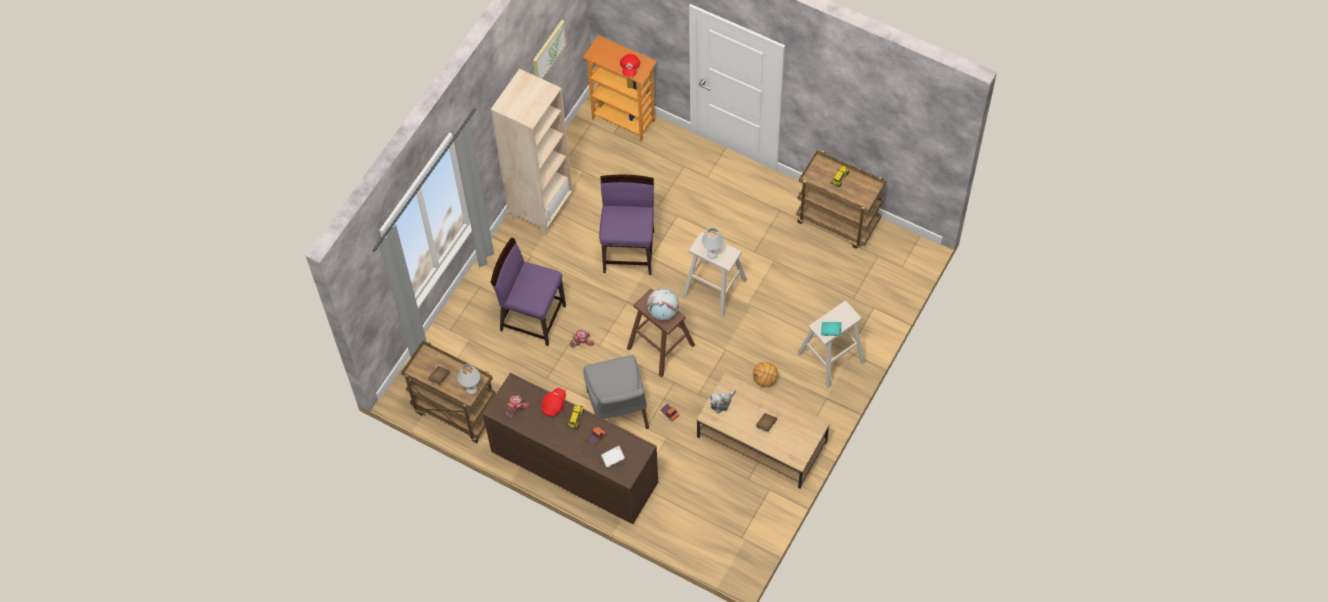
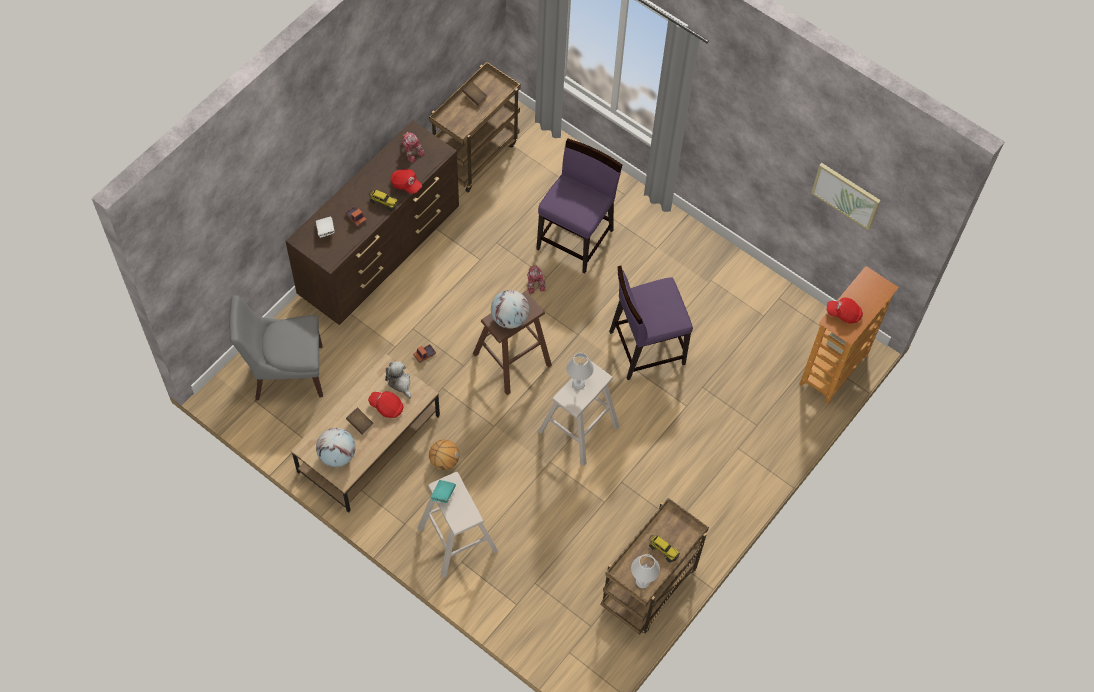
camera: 95 degrees right, 0 degrees up
(471, 389) = (454, 123): white table lamp -> white table lamp (643, 581)
(541, 208) = (718, 266): beige bookcase -> none
(618, 412) = (439, 304): grey chair -> grey chair (285, 372)
(629, 251) = (645, 347): purple chair -> purple chair turned 150 degrees clockwise
(746, 408) = (386, 407): none -> red cap
(798, 435) = (337, 455): none -> globe

